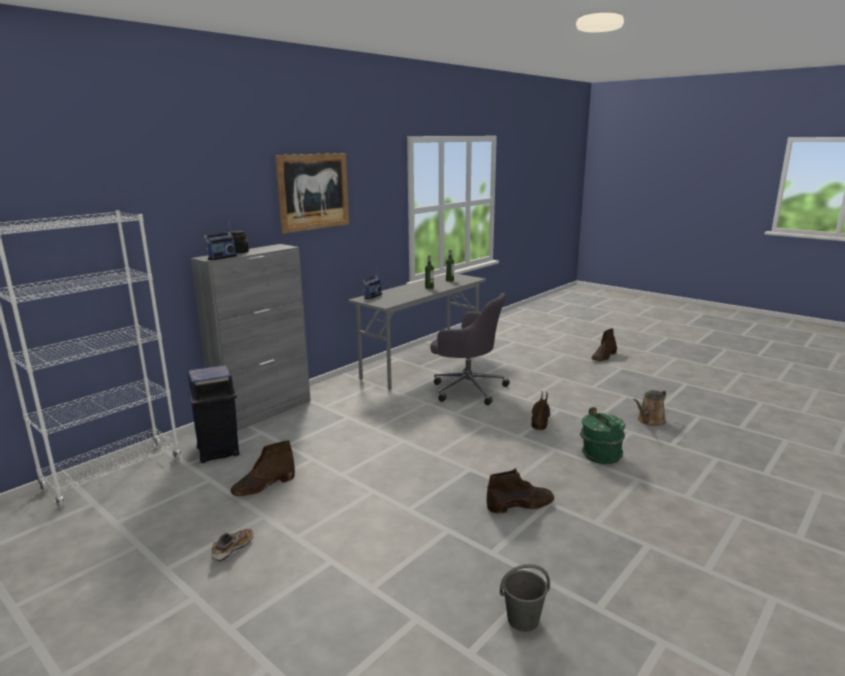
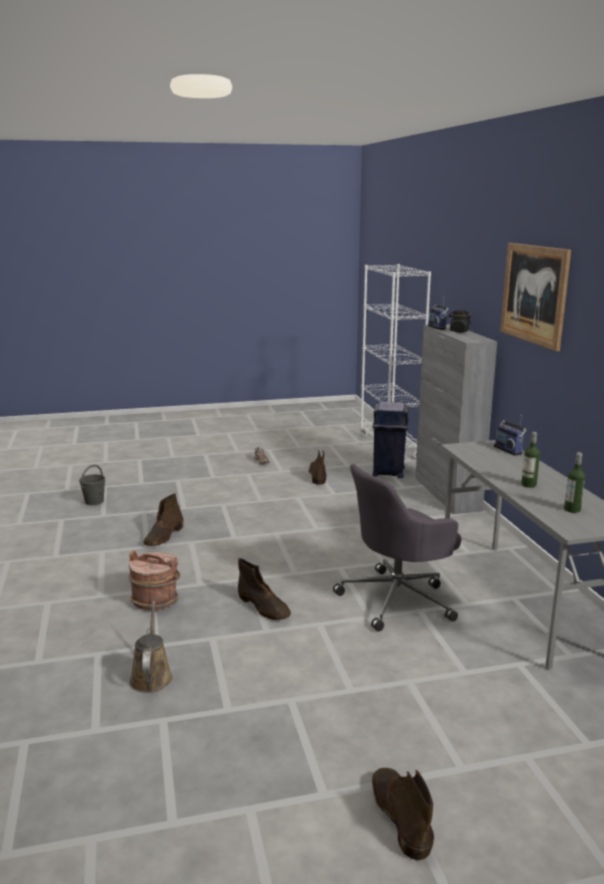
camera: 125 degrees right, 0 degrees up
(600, 455) = (155, 600): green bucket -> brown bucket

